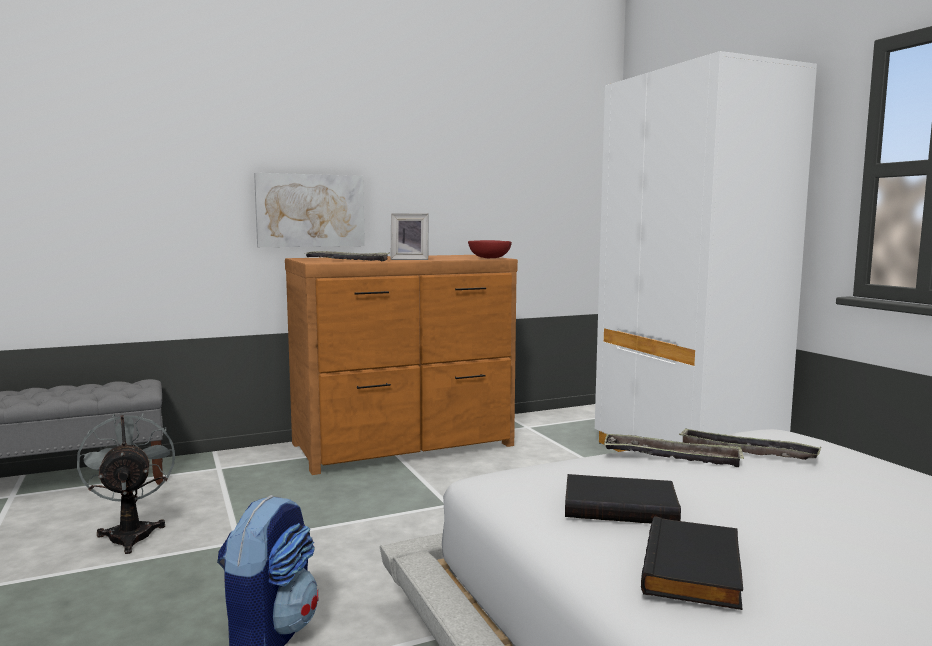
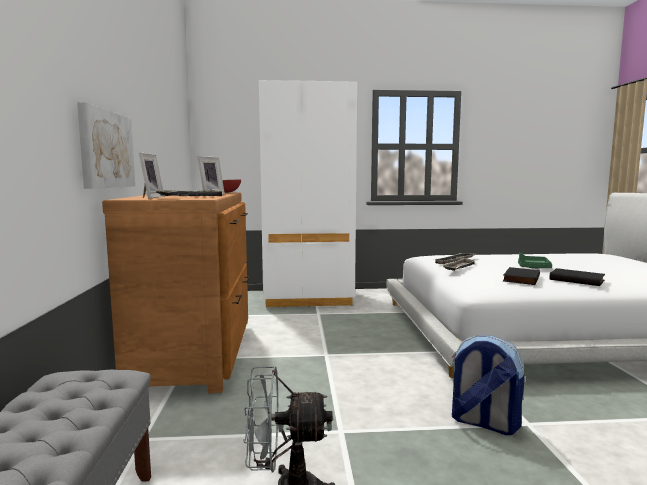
camera: 70 degrees left, 0 degrees up
(332, 258) = (149, 197): none -> picture frame
(799, 523) = (532, 267): none -> green tray

